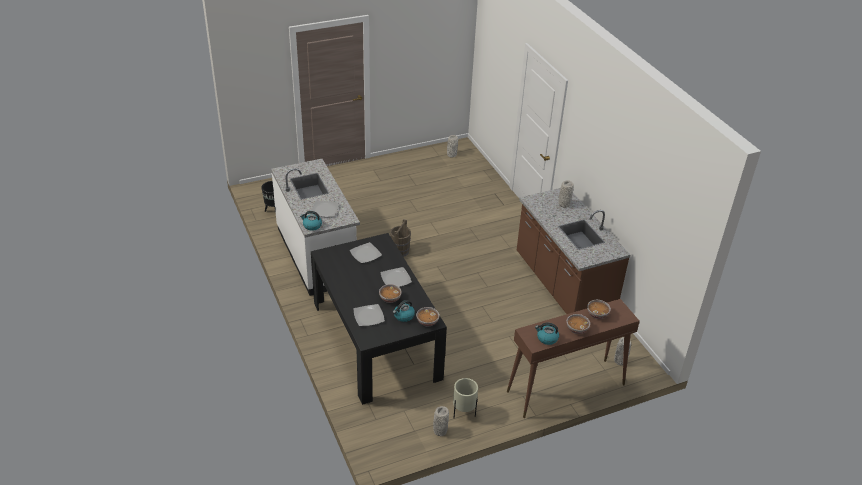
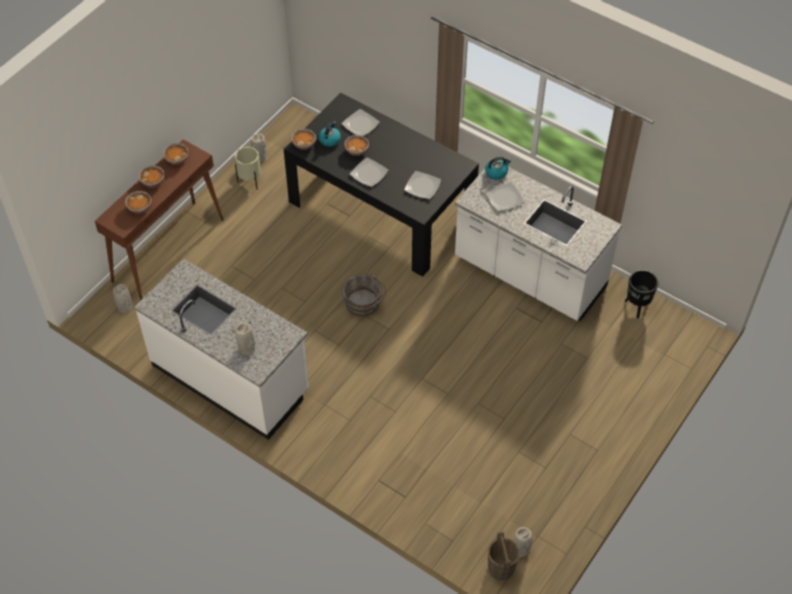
camera: 150 degrees right, 15 degrees up
(400, 251) = (446, 328): brown bucket -> brown bucket (501, 568)
(441, 287) = (364, 303): none -> grey bucket
(547, 338) = (177, 159): kettle -> bowl
(562, 285) = (231, 377): brown counter -> white counter

